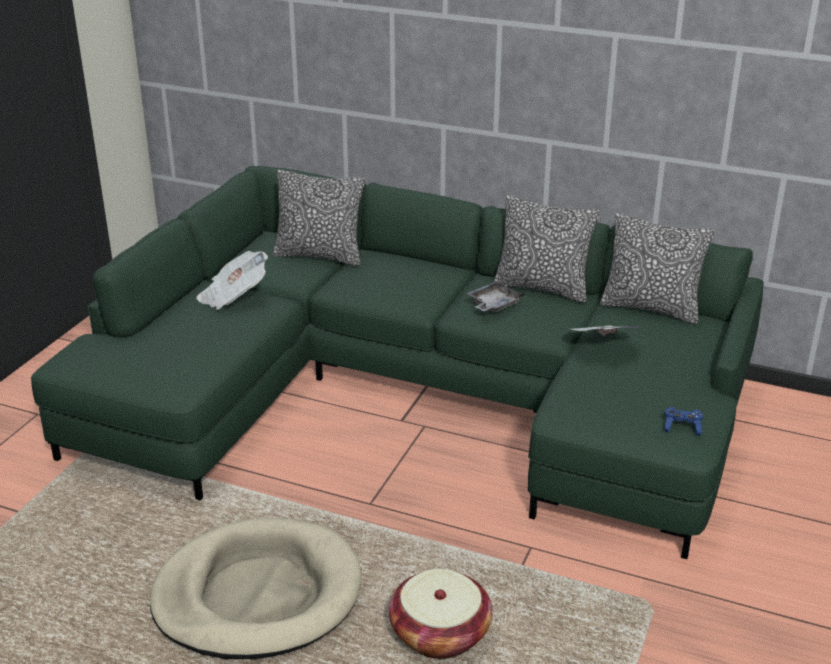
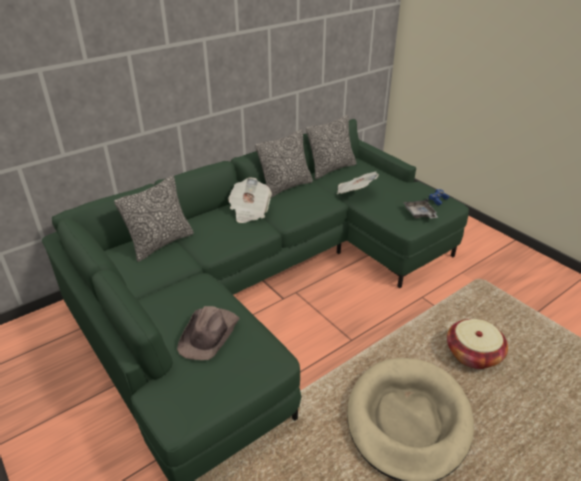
camera: 60 degrees left, 5 degrees up
(189, 338) = (210, 334): none -> brown hat
(233, 297) = (174, 296): newspaper -> newspaper (249, 211)
(493, 305) = (289, 206): grey tray -> grey tray (419, 214)

